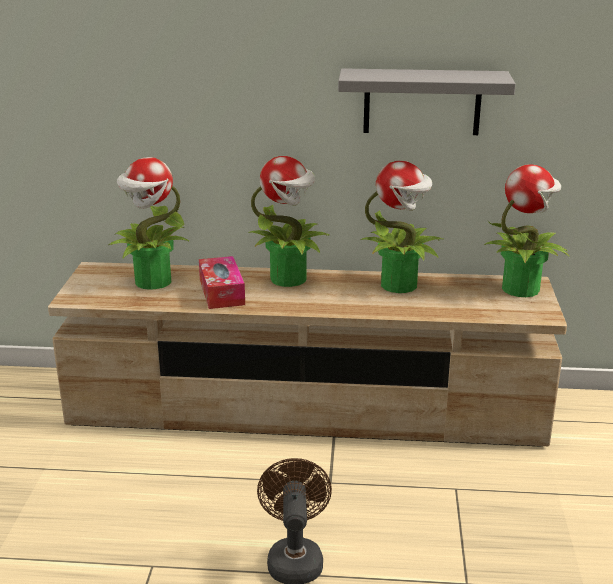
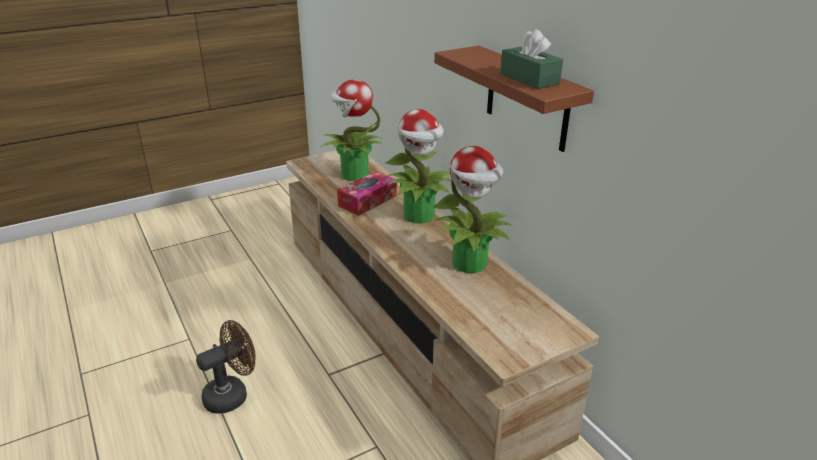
camera: 55 degrees right, 5 degrees up
(422, 102) = (527, 98): grey shelf -> brown shelf
(460, 76) = (529, 79): none -> green tissue box
(521, 288) = (548, 327): potted plant -> none

